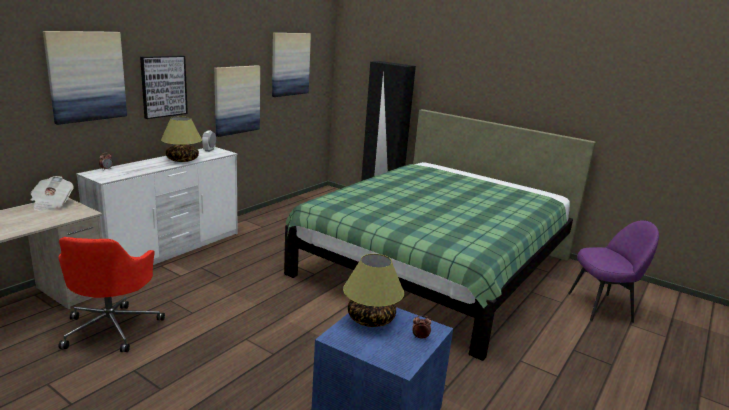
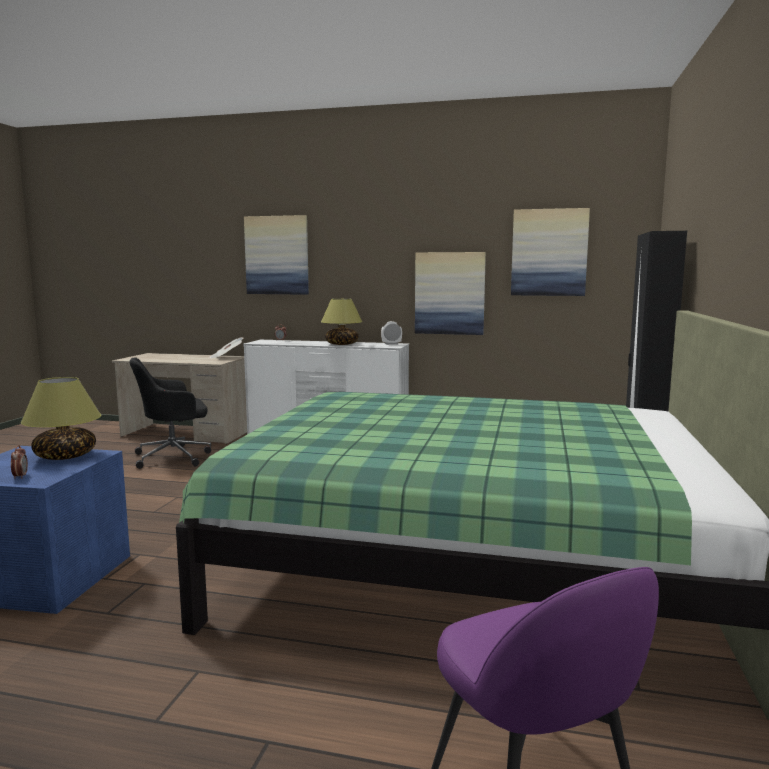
camera: 70 degrees right, 10 degrees down
(112, 327) = (174, 457): red office chair -> black office chair
(163, 86) = (351, 269): picture -> none

